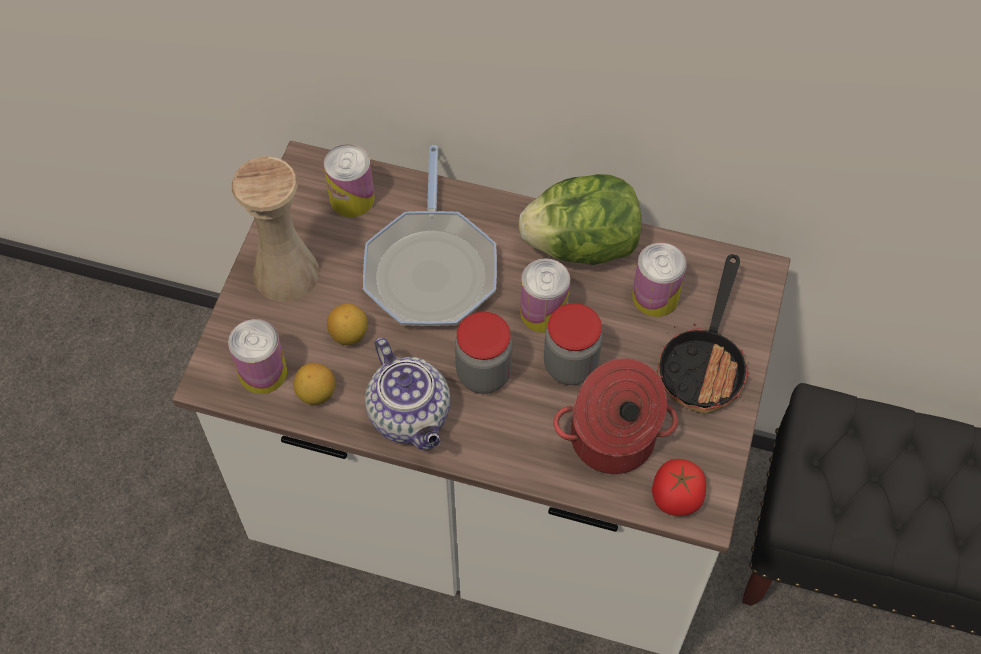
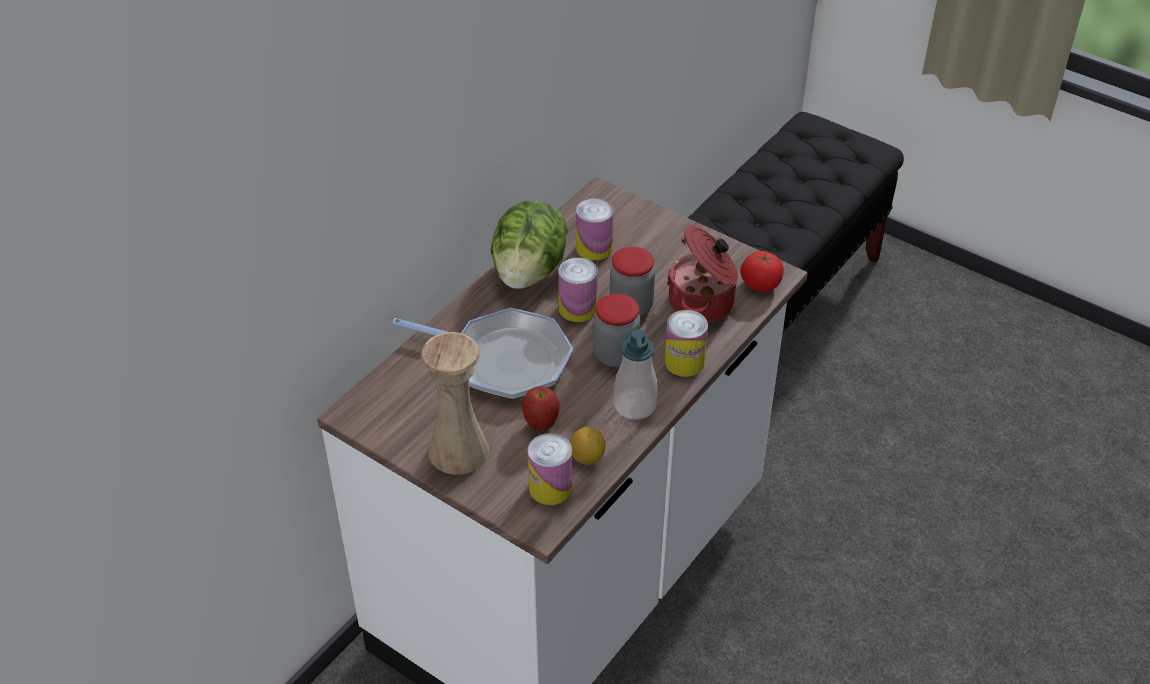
camera: 70 degrees left, 15 degrees down
(349, 334) = (541, 424): lemon -> apple
(352, 198) = (406, 391): can -> can (684, 362)
(411, 416) = (635, 405): teapot -> soap dispenser
(704, 363) = (661, 240): frying pan -> none

